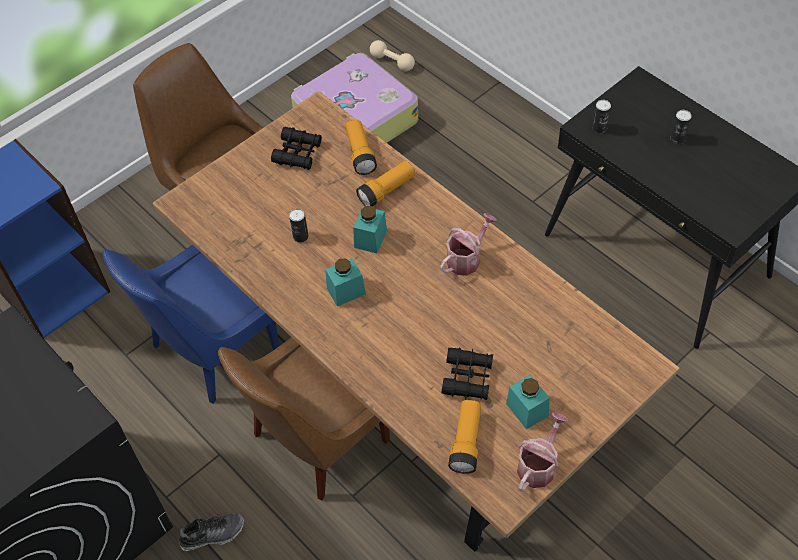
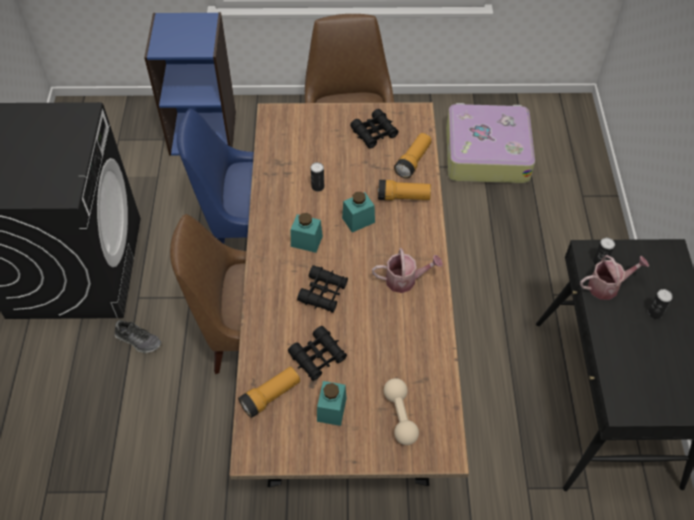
camera: 40 degrees right, 0 degrees up
(392, 62) = (553, 131): beige dumbbell -> beige dumbbell (400, 416)
(411, 322) = (323, 293): none -> black binoculars
(538, 465) = (298, 451): watering can -> watering can (607, 286)

